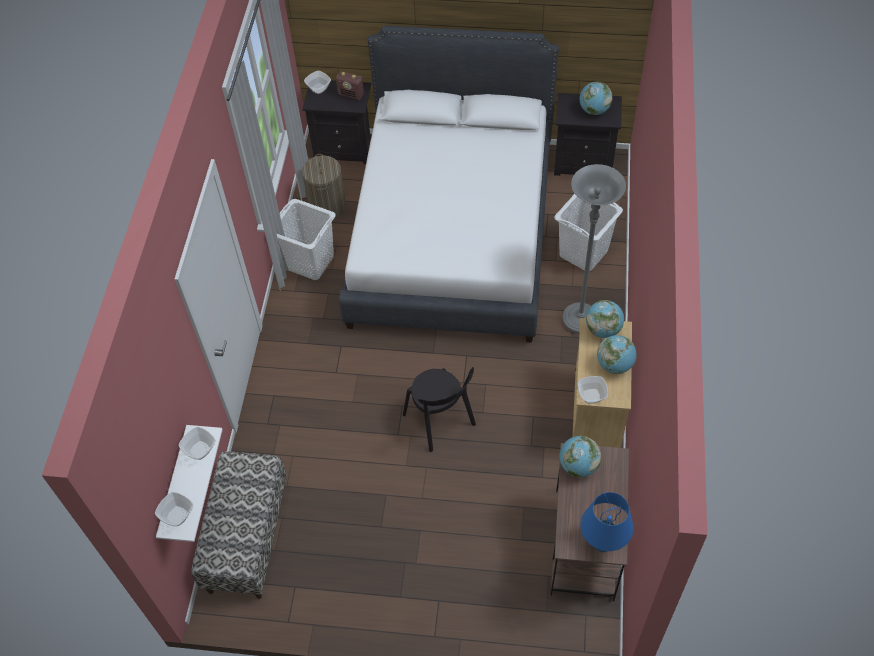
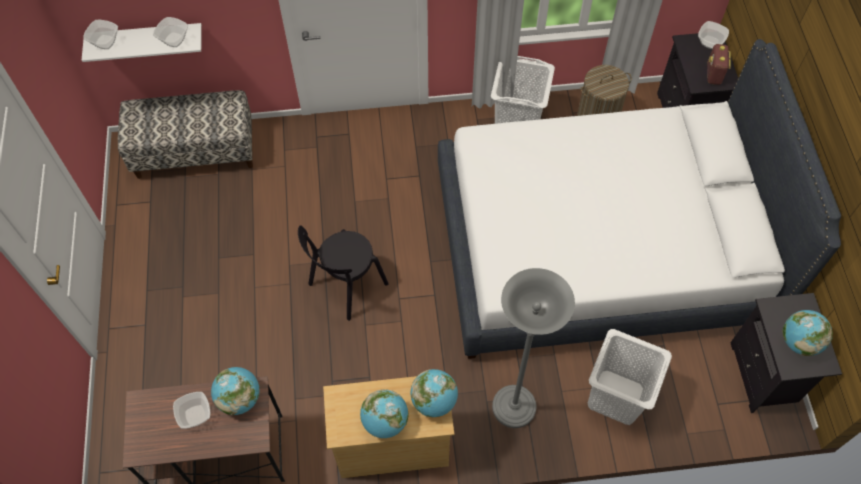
camera: 75 degrees right, 5 degrees up
(591, 396) = (337, 400): bowl -> bowl (196, 415)
(602, 544) = (145, 438): blue table lamp -> none

